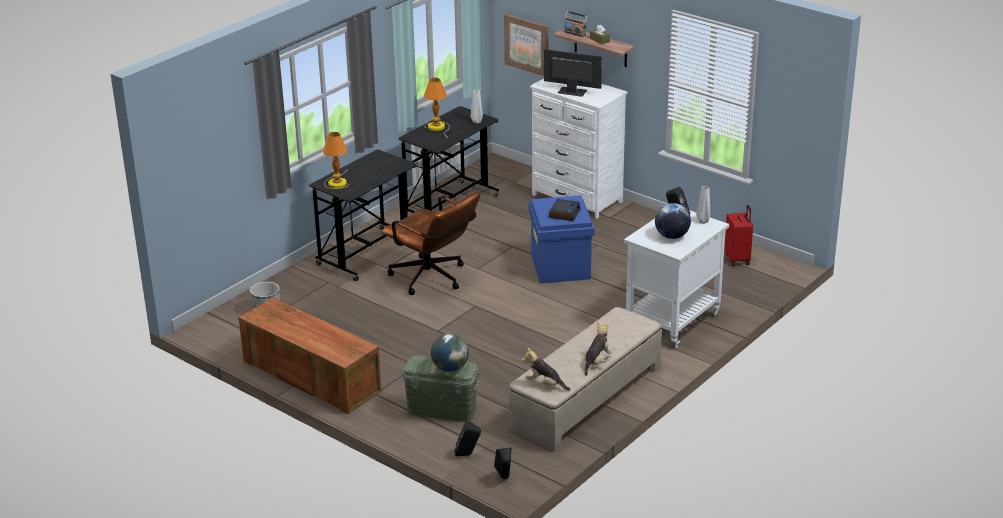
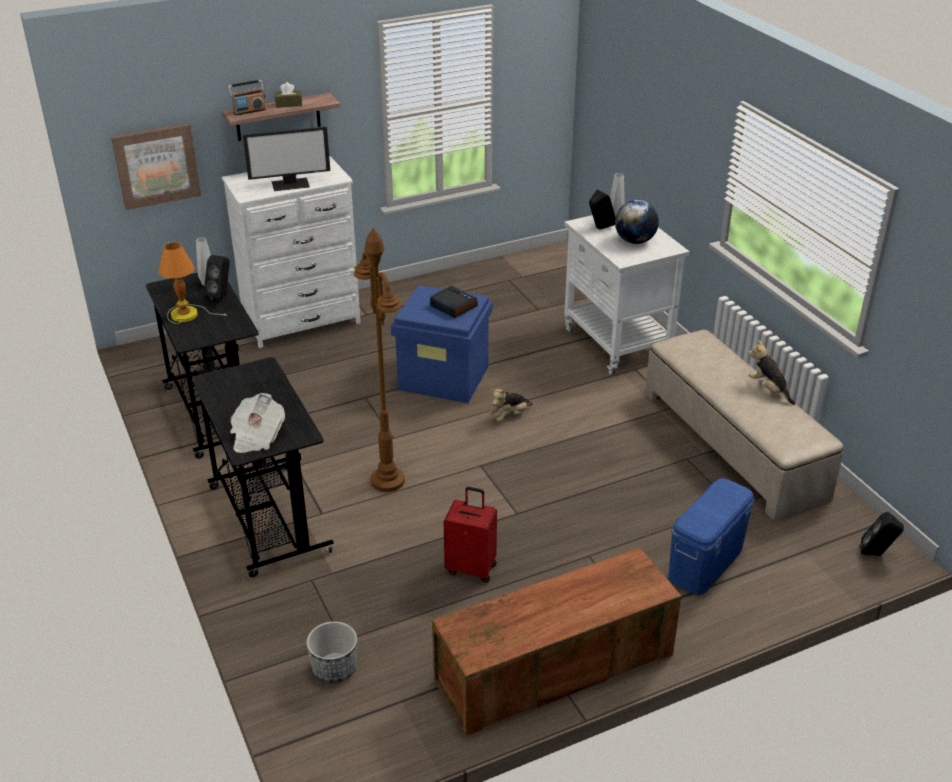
camera: 65 degrees left, 5 degrees up
(337, 182) = (256, 437): table lamp -> newspaper
(433, 279) = (388, 481): brown office chair -> brown floor lamp
(441, 410) = (706, 563): green storage box -> blue storage box
(449, 368) = (724, 501): globe -> none
(467, 455) = (816, 570): black speaker -> black speaker (221, 297)
(545, 384) = (800, 437): plush toy -> plush toy (510, 416)
(571, 92) = (290, 184): monitor -> monitor turned 150 degrees counterclockwise
(738, 259) = (523, 271): red suitcase -> red suitcase (471, 568)

